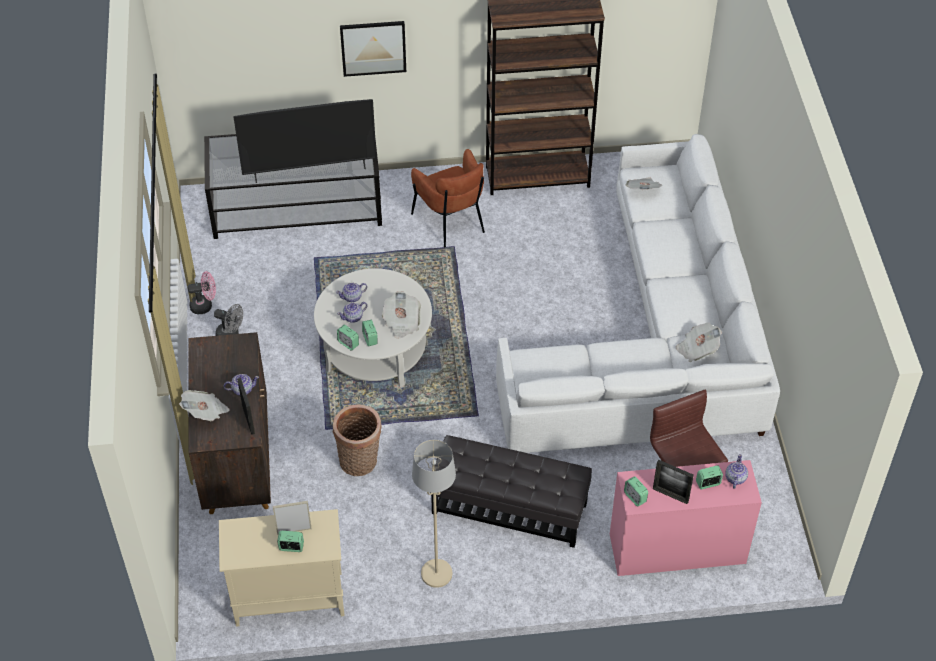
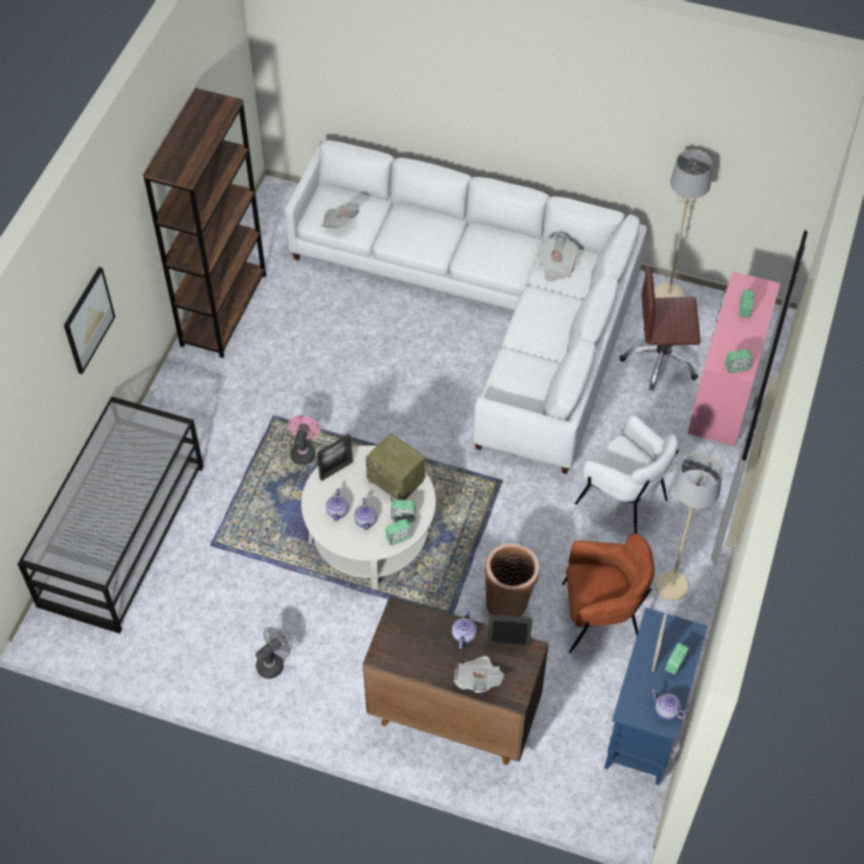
camera: 65 degrees left, 5 degrees up
(205, 305) = (215, 675): pink fan -> pink fan (304, 451)
(288, 599) = (646, 726): beige cabinet -> blue cabinet
(310, 170) = (143, 479): television -> none
(402, 322) = (397, 480): newspaper -> radio
(451, 221) = (237, 404): brown armchair -> brown armchair (600, 616)
(509, 508) = (624, 498): black ottoman -> white armchair
(670, 495) = (745, 341): picture frame -> picture frame (336, 470)
(735, 478) = (747, 289): teapot -> teapot (667, 710)
(762, 468) = (668, 295): none -> beige floor lamp

